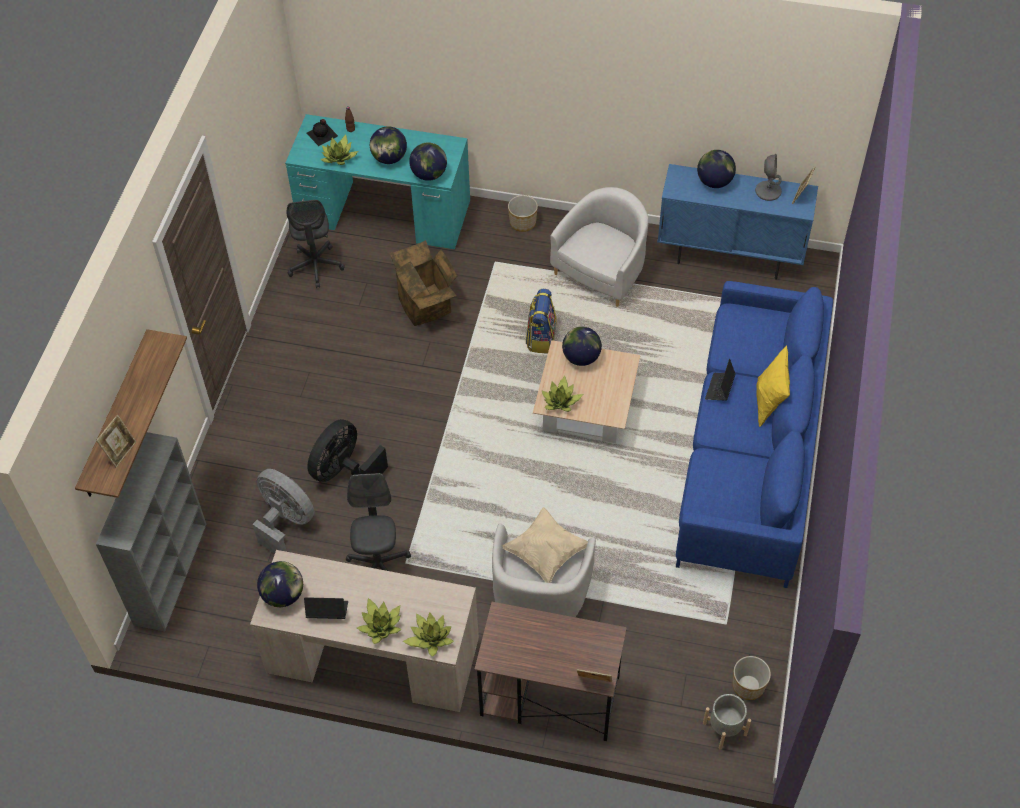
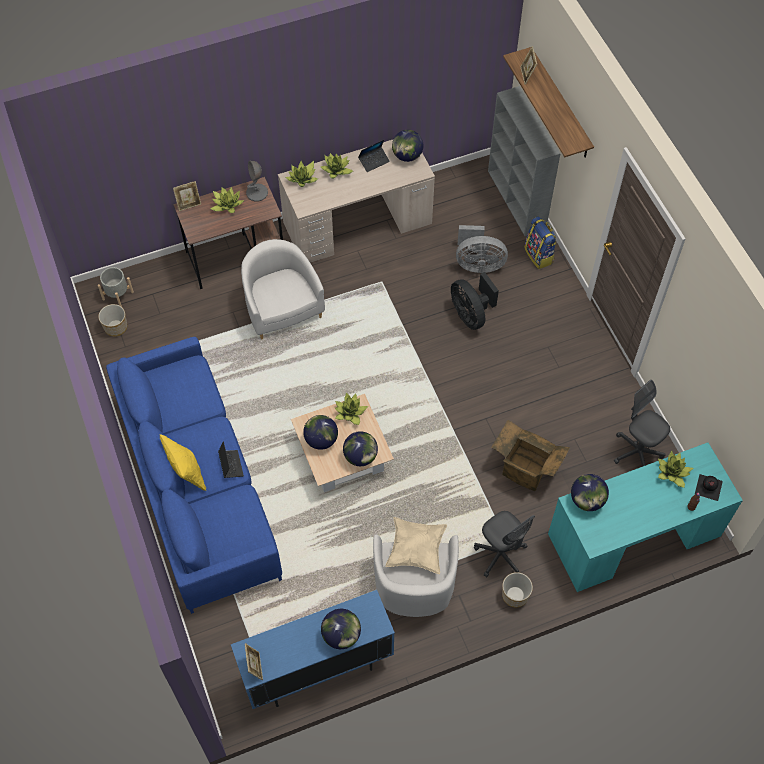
camera: 145 degrees right, 5 degrees up
(344, 471) = (471, 314): black fan -> black fan turned 150 degrees clockwise
(378, 565) = (397, 271): grey office chair -> grey office chair (500, 555)
(389, 158) = (632, 497): globe -> globe (321, 440)
(541, 338) = (417, 493): backpack -> backpack (539, 255)
(546, 553) = (284, 302): beige pillow -> beige pillow (416, 550)
(547, 654) = (226, 205): none -> potted plant
(768, 191) = (288, 654): grey table lamp -> grey table lamp (257, 193)

